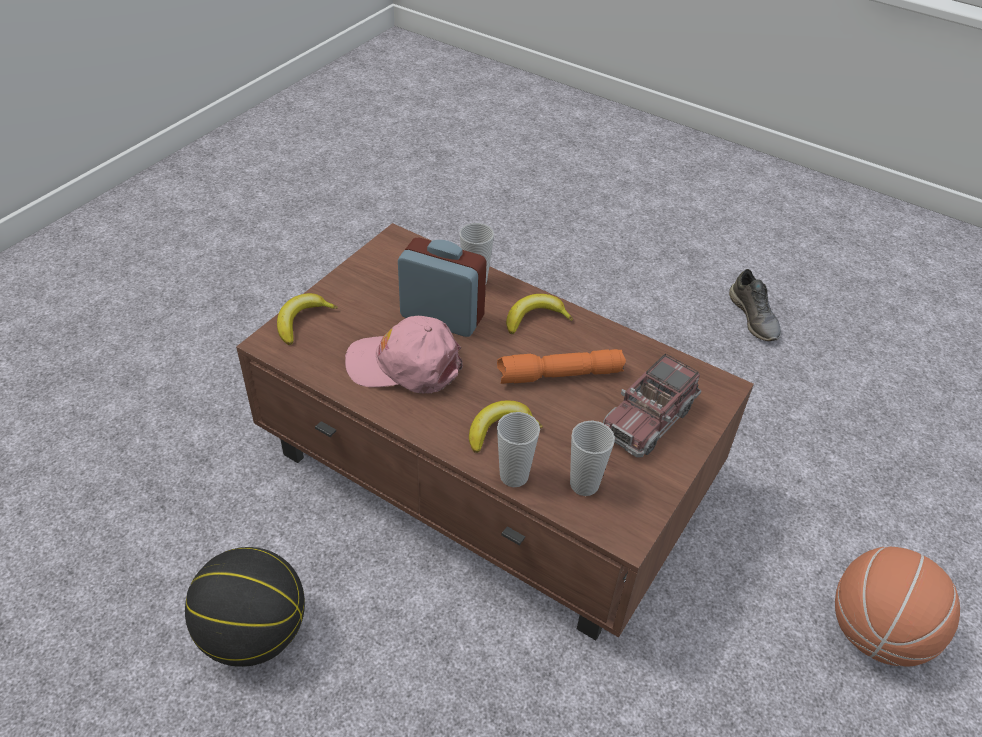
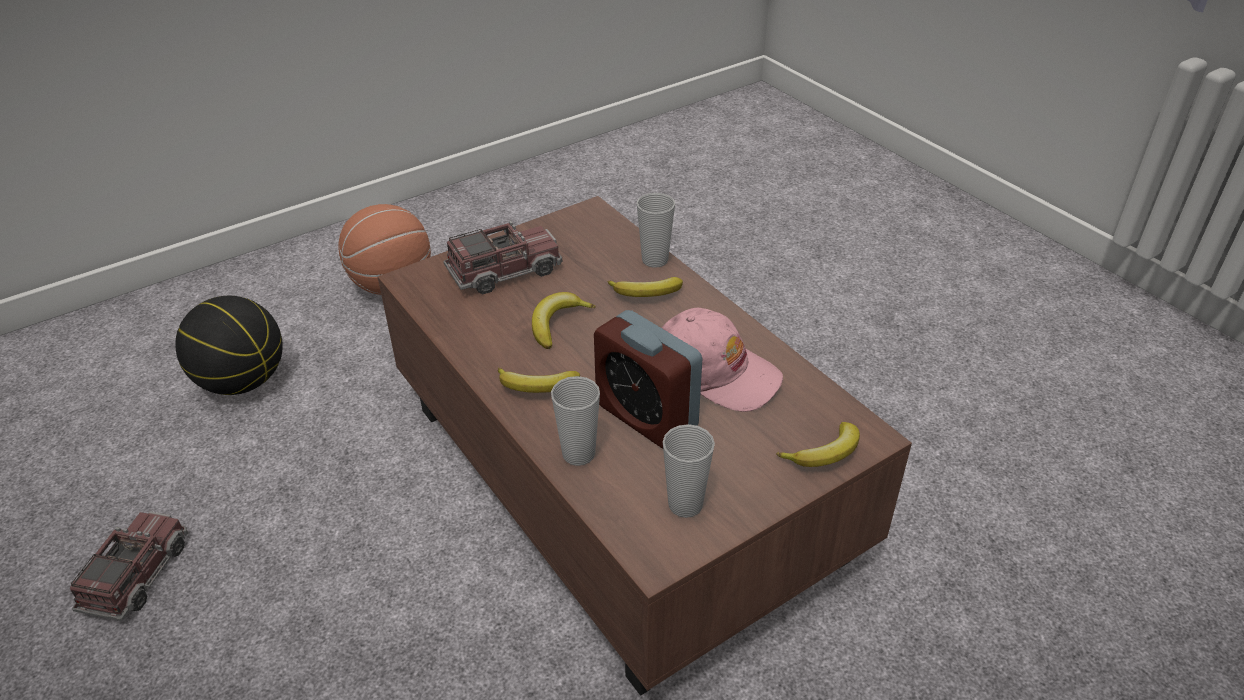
camera: 155 degrees left, 5 degrees down
(254, 634) = (887, 403): basketball -> basketball (243, 381)
(559, 376) = (557, 324): orange flashlight -> banana
(584, 484) = (600, 243): cup -> cup (685, 504)
(754, 317) = (137, 575): grey shoe -> toy truck

